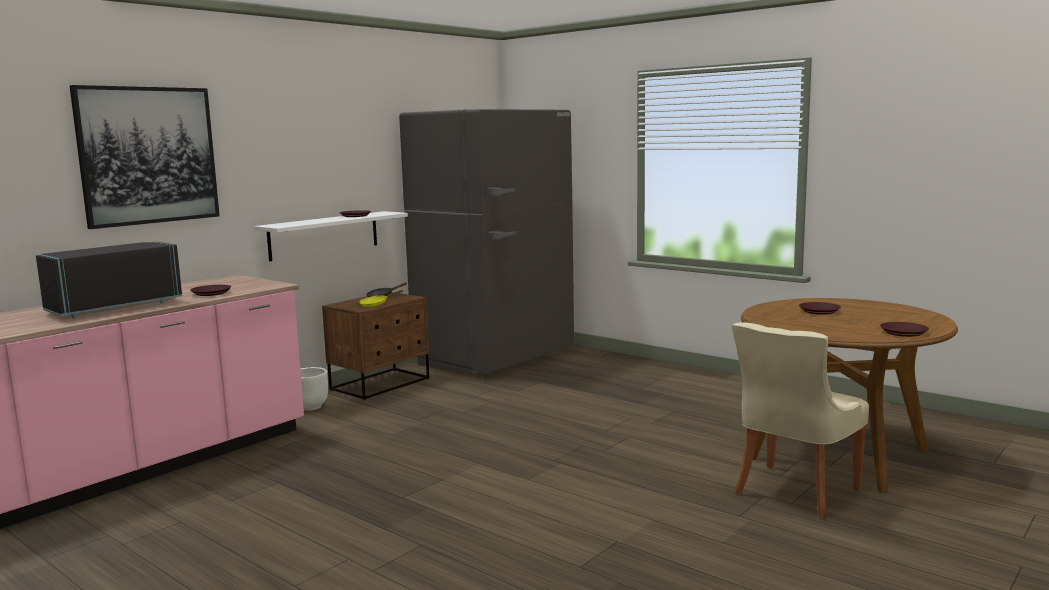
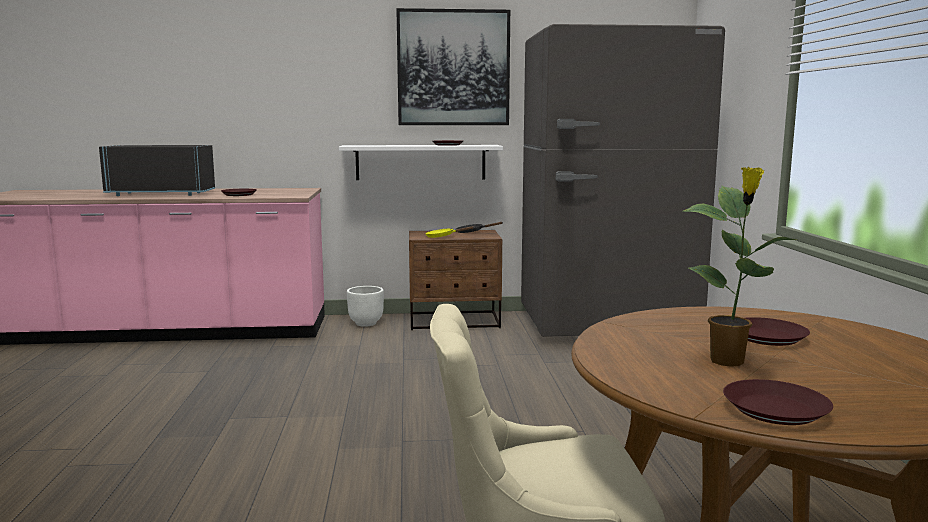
camera: 45 degrees right, 0 degrees up
(148, 155) = (244, 74): picture -> picture (453, 68)
(842, 323) = (729, 361): none -> potted plant

